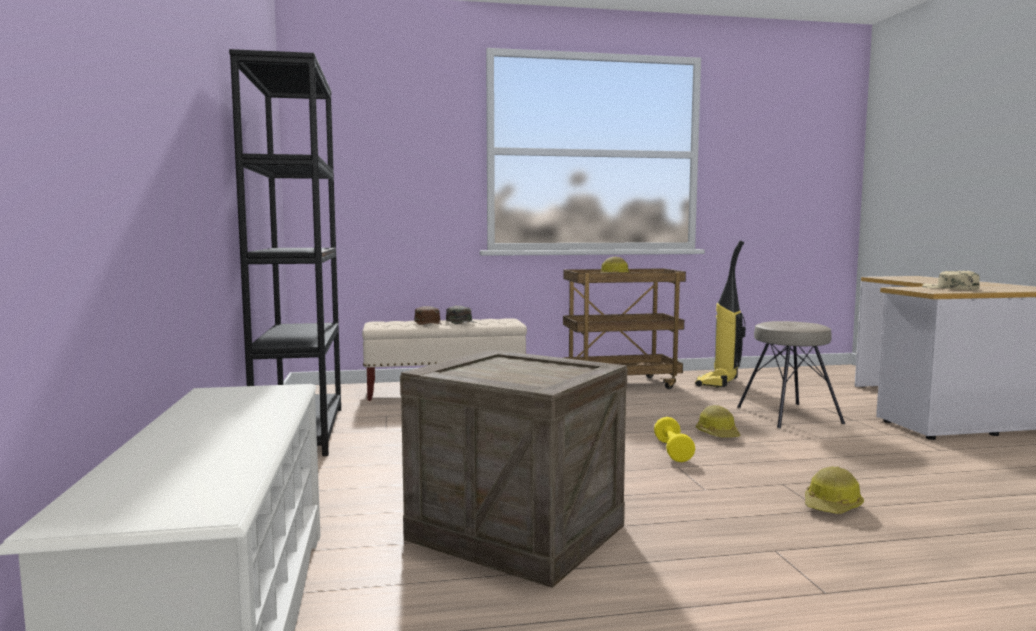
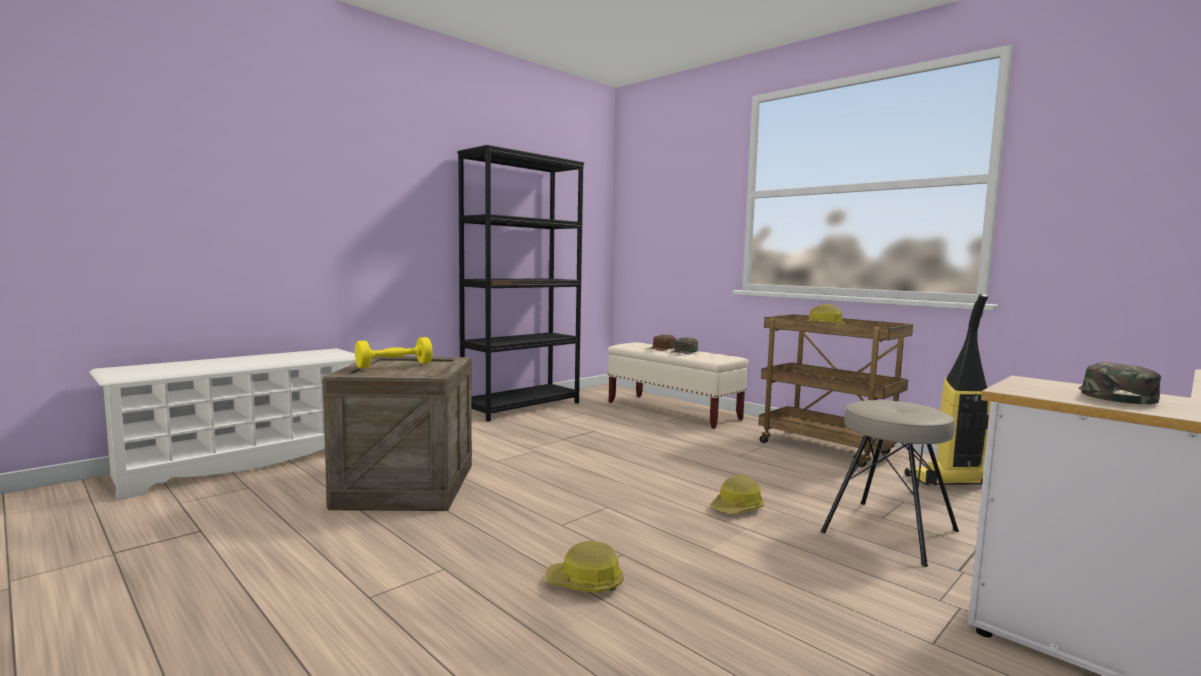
camera: 55 degrees right, 0 degrees up
(673, 451) = (649, 499): yellow dumbbell -> yellow dumbbell (394, 365)
(949, 288) = (1113, 396): beige cap -> green cap

